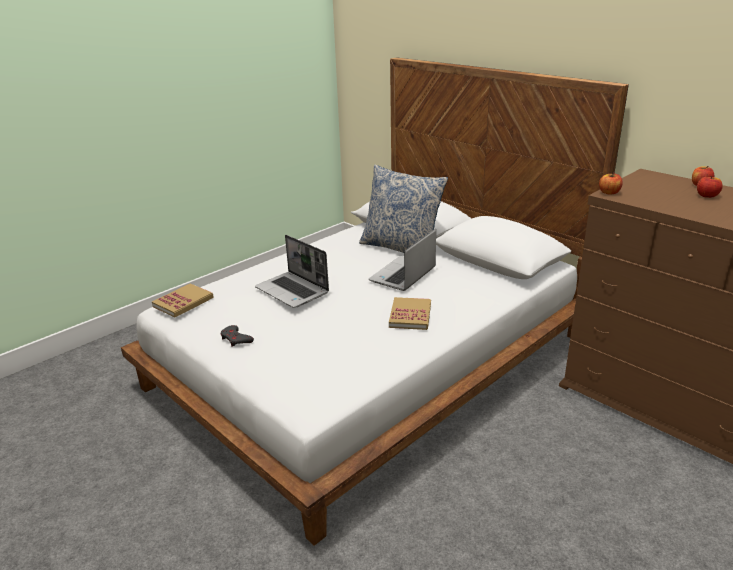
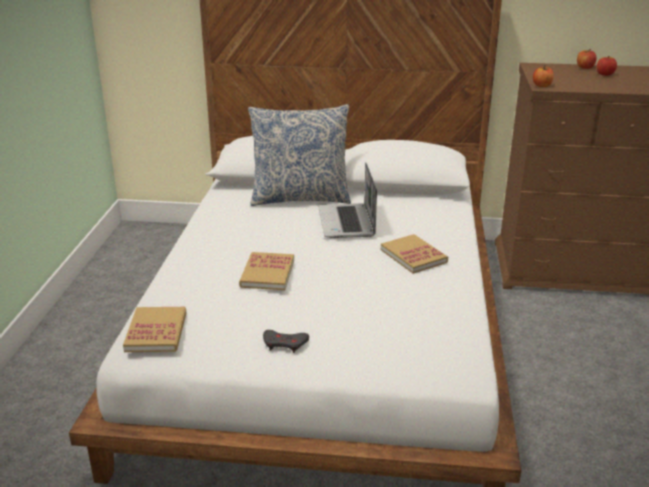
camera: 40 degrees left, 0 degrees up
(293, 291) = (267, 273): laptop -> book

